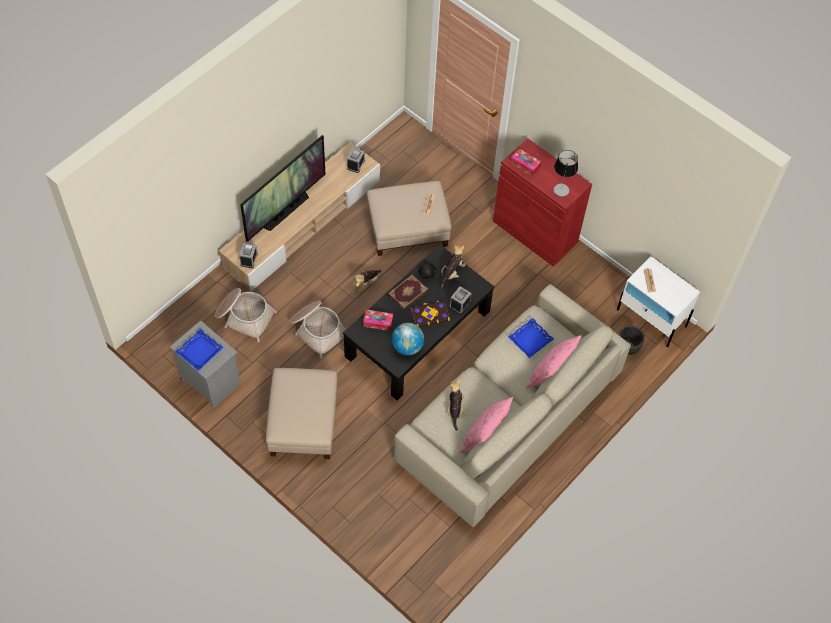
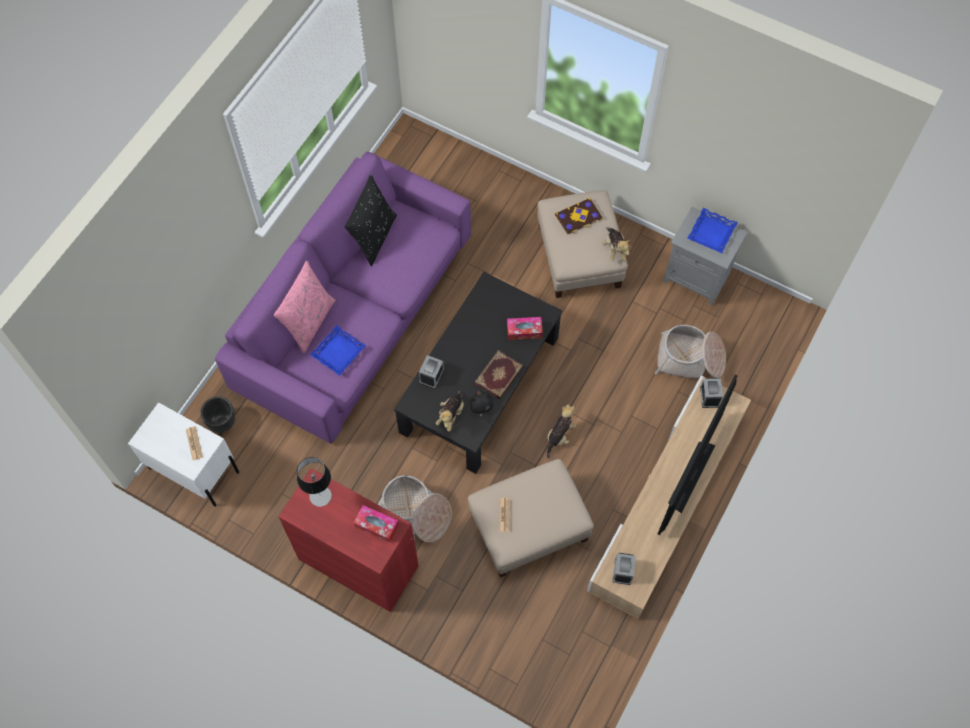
camera: 170 degrees right, 5 degrees up
(317, 330) = (599, 362): basket -> basket (414, 513)
(407, 346) = (482, 309): globe -> none
(430, 314) = (465, 354): book -> book (578, 217)
(455, 409) = (411, 255): plush toy -> plush toy (614, 249)
(484, 436) = (373, 237): pink pillow -> black pillow
(508, 415) = (355, 312): beige sofa -> purple sofa

